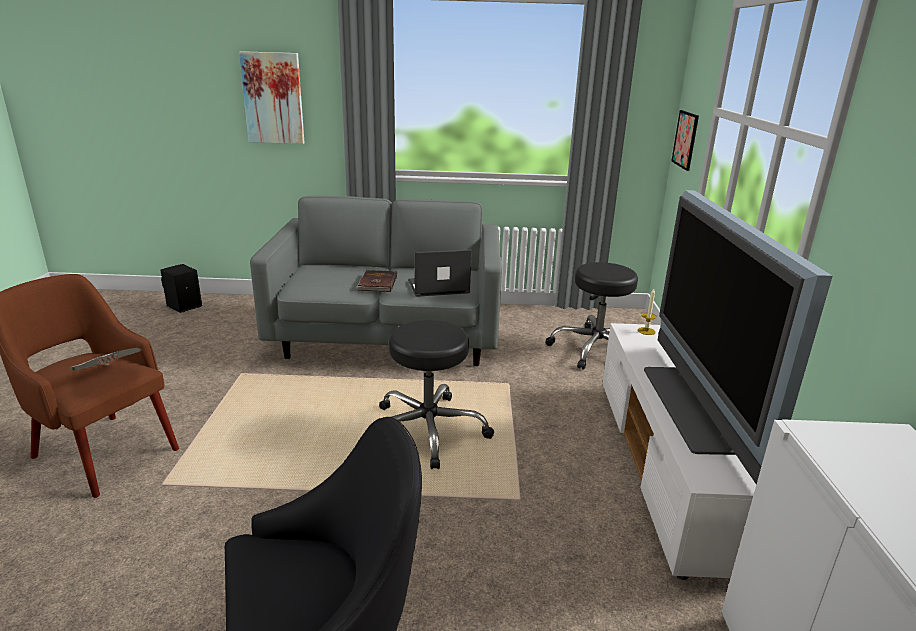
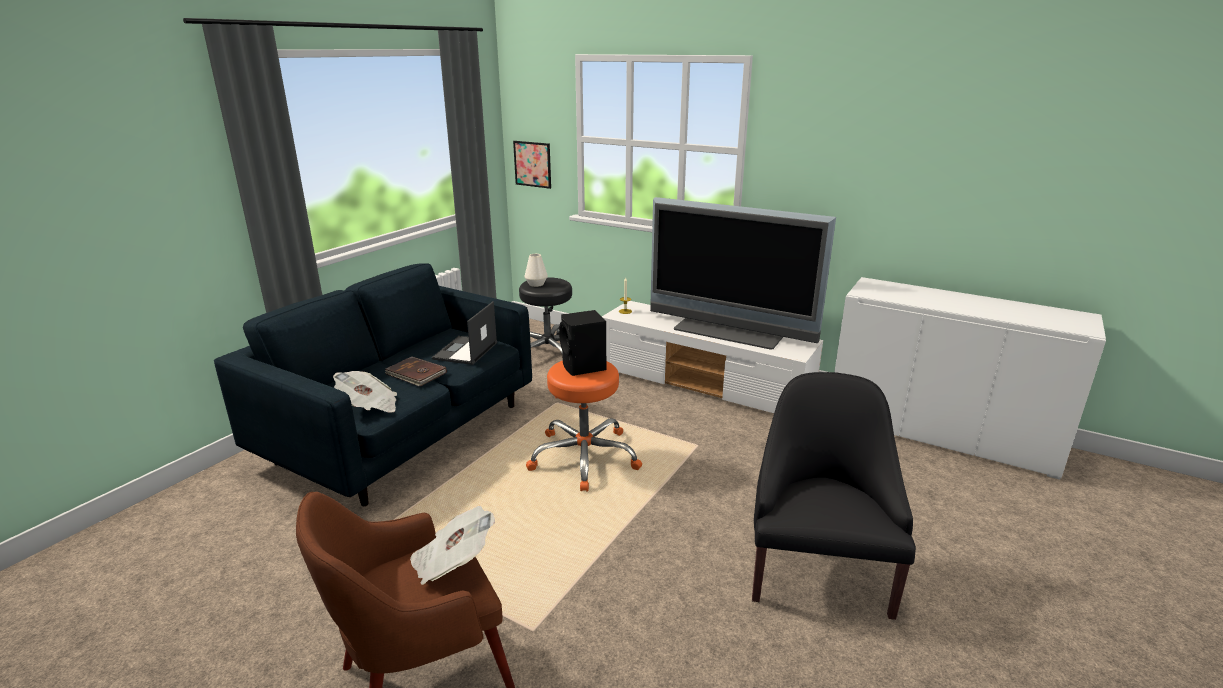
camera: 60 degrees left, 0 degrees up
(183, 306) = (76, 569): black speaker -> black speaker (584, 367)
(273, 98) = (125, 207): picture -> none
(312, 285) = (369, 406): none -> newspaper
(387, 336) = (402, 433): grey sofa -> blue sofa
(427, 430) = (584, 457): black stool -> orange stool
(600, 267) = (536, 284): none -> white vase

